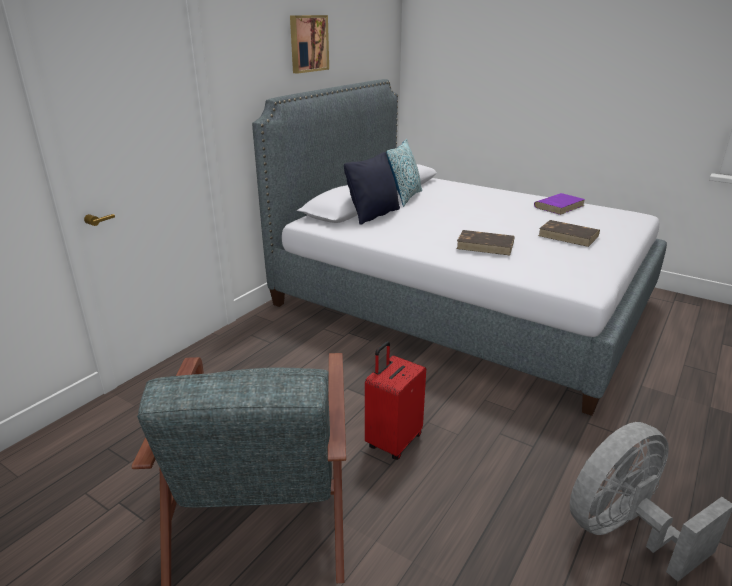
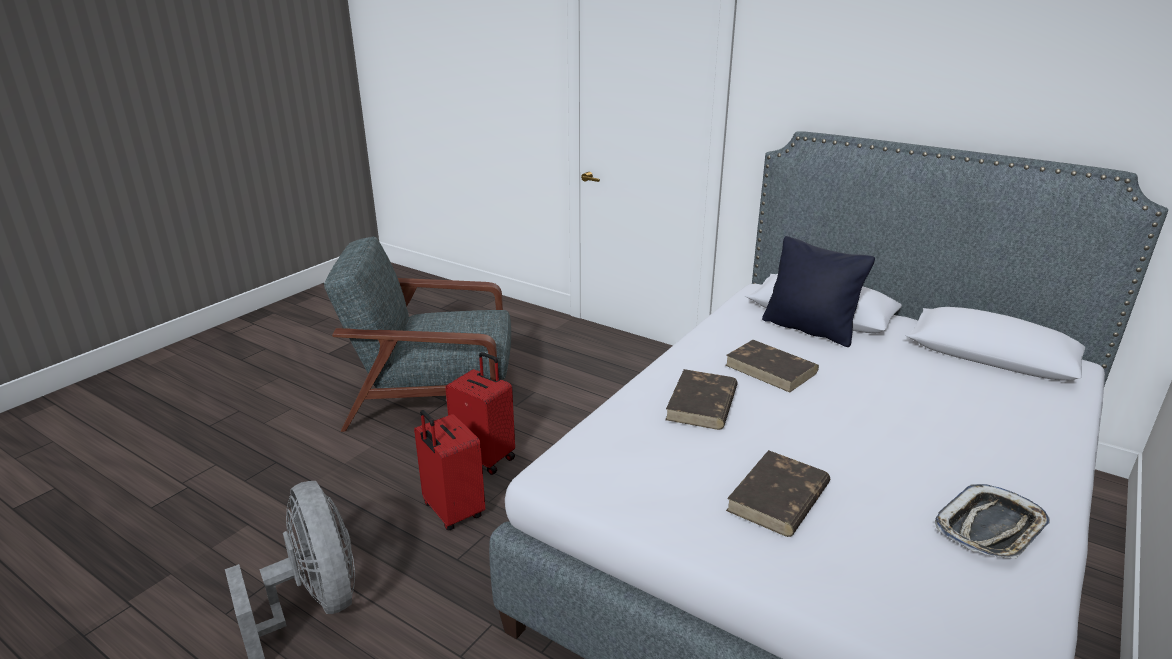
camera: 90 degrees right, 0 degrees up
(308, 43) = (920, 75): picture -> none
(405, 197) = (919, 354): pillow -> none
(433, 227) = (771, 369): none -> brown book
(477, 456) = (452, 512): none -> red suitcase
(559, 206) = (990, 528): purple book -> tray

